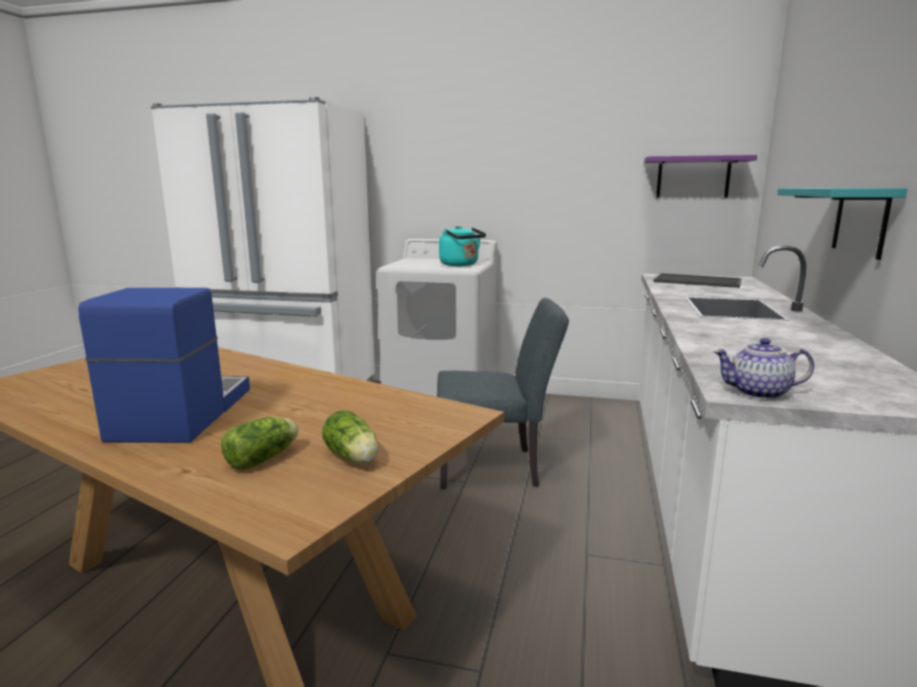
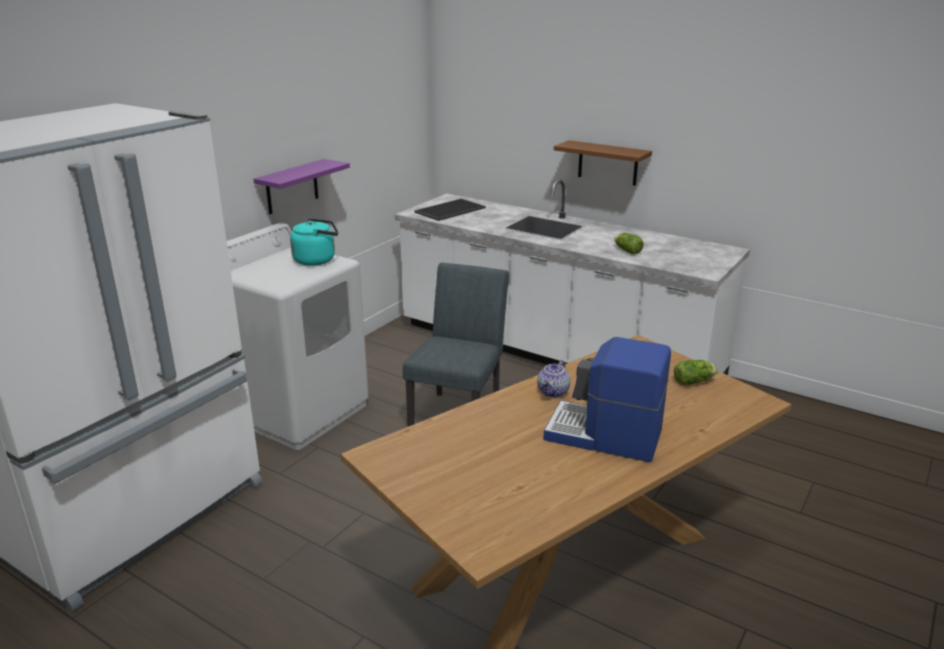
camera: 70 degrees left, 10 degrees up
(265, 458) = (689, 406): lettuce -> lettuce (626, 250)
(693, 177) = (397, 122): purple shelf -> purple shelf (292, 187)
(758, 393) = (710, 270): teapot -> teapot (554, 392)
(860, 221) = (608, 163): turquoise shelf -> brown shelf

